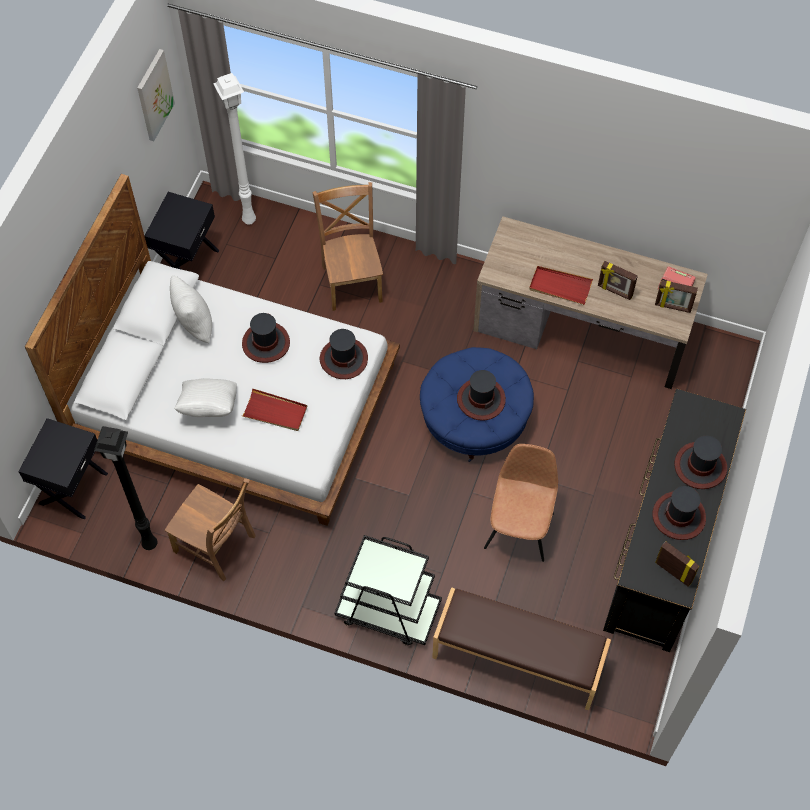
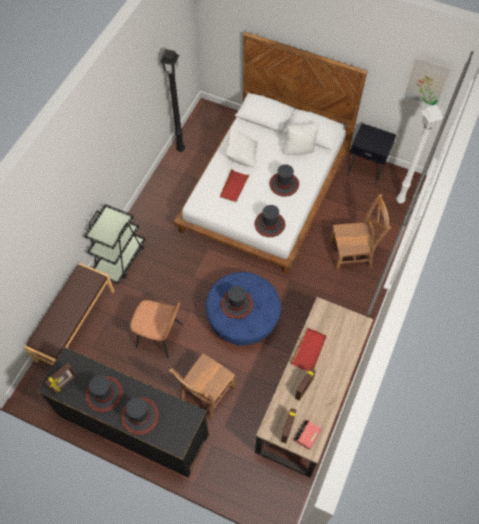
camera: 95 degrees right, 0 degrees up
(72, 488) = (219, 116): black nightstand -> none
(217, 546) = (174, 179): brown chair -> brown chair (206, 394)

